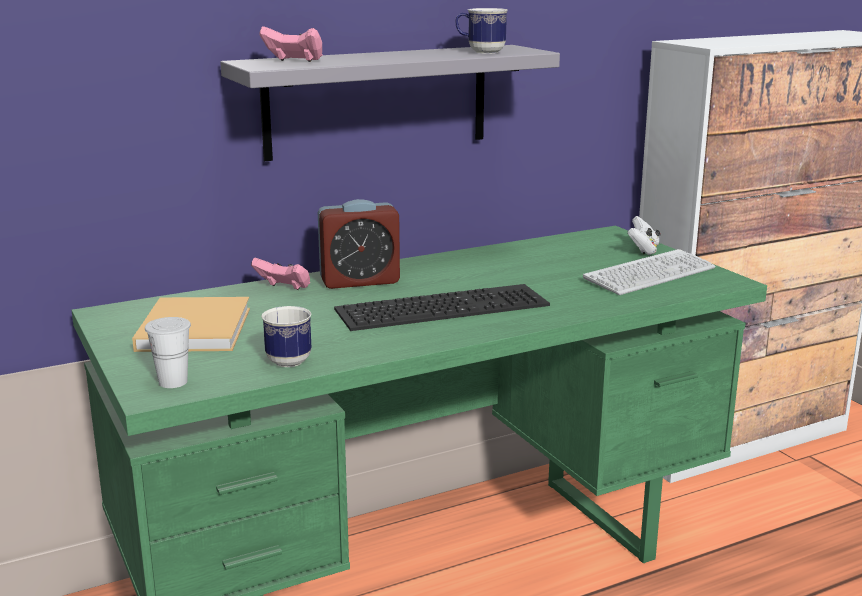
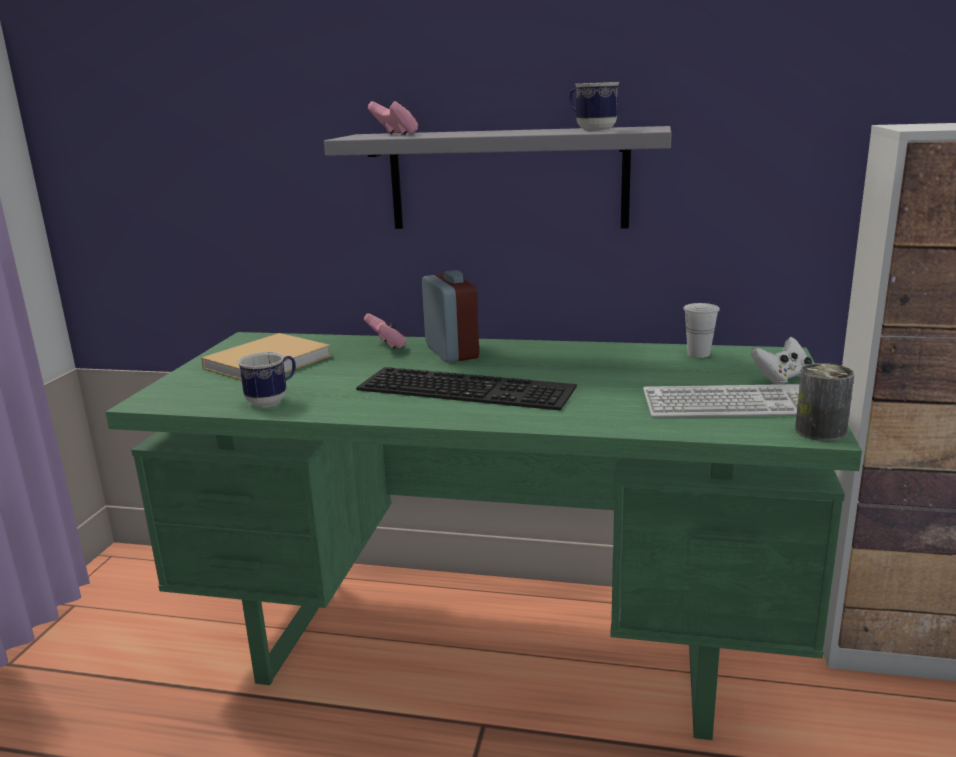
camera: 40 degrees right, 0 degrees up
(173, 382) = (174, 396): white cup -> white cup (698, 354)
(359, 281) = (451, 351): alarm clock -> alarm clock turned 135 degrees counterclockwise
(727, 279) = (820, 431): none -> can

